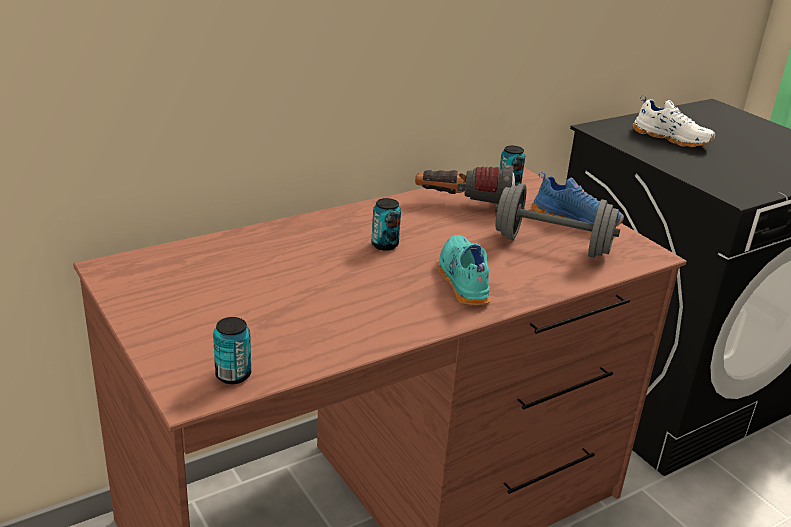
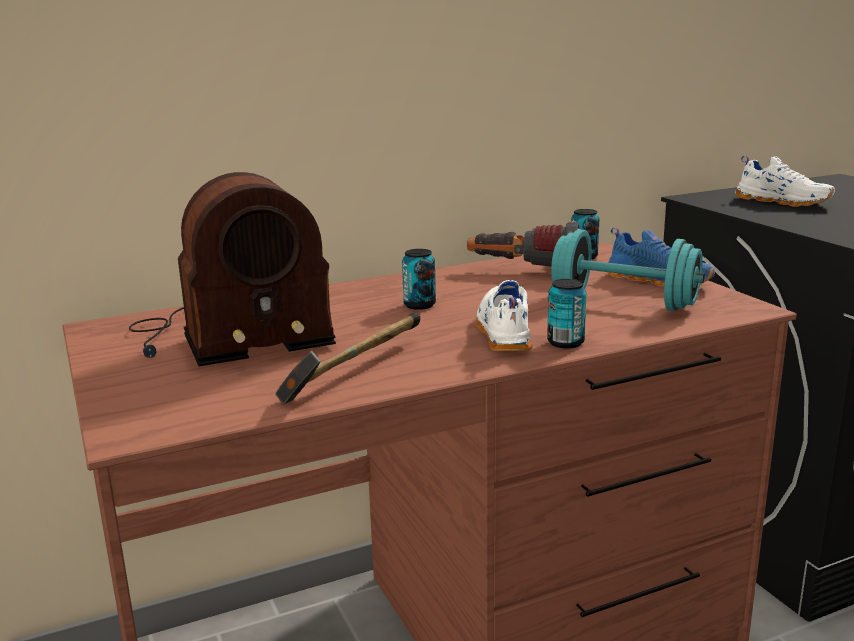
camera: 10 degrees right, 10 degrees down
(232, 281) = (228, 336): none -> radio
(233, 375) = (188, 415): can -> can (565, 342)
(354, 327) = (354, 373): none -> hammer
(462, 280) = (502, 333): turquoise shoe -> white shoe
(552, 245) = (624, 302): grey dumbbell -> turquoise dumbbell

